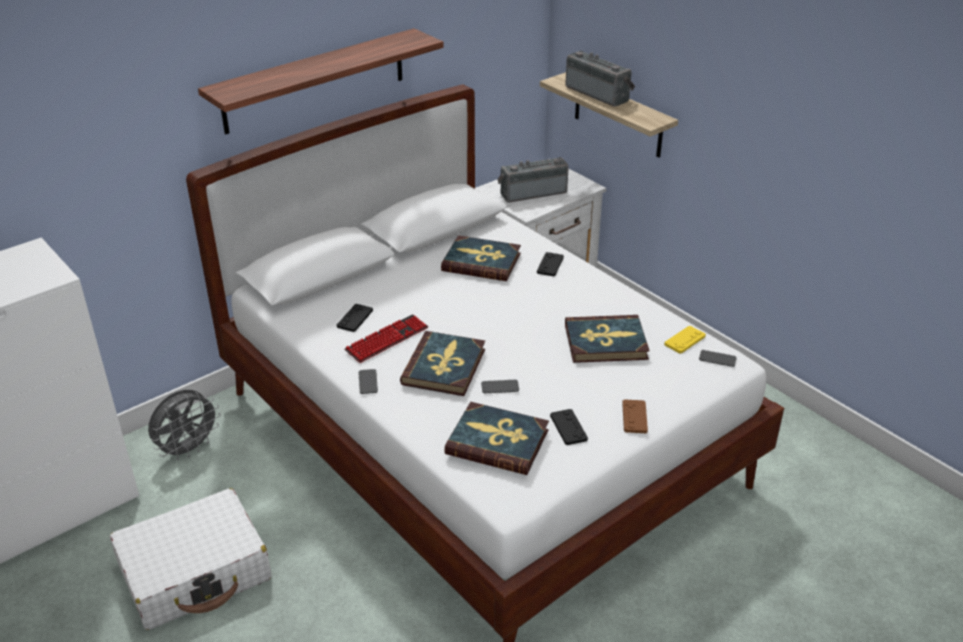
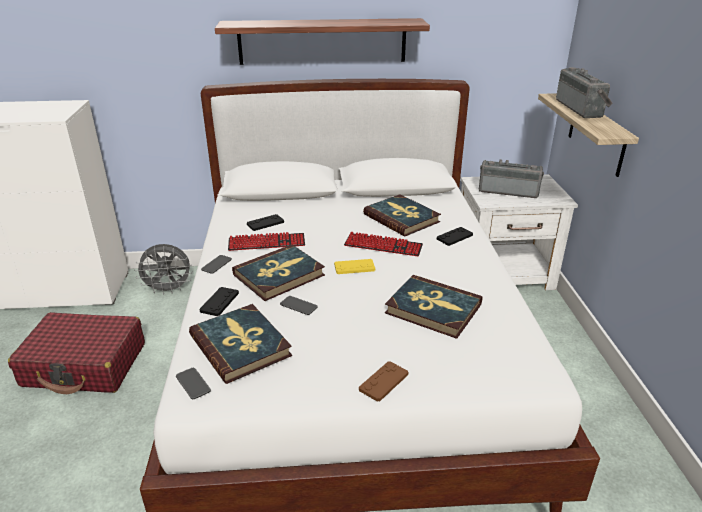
camera: 35 degrees right, 5 degrees down
(196, 572) = (85, 365): white suitcase -> red suitcase
(499, 299) = (383, 246): none -> keyboard
(568, 428) = (313, 362): black game controller -> black game controller (219, 302)
(684, 340) = (513, 337): yellow game controller -> yellow game controller (354, 267)
(717, 359) = (530, 367): phone -> phone (193, 384)

